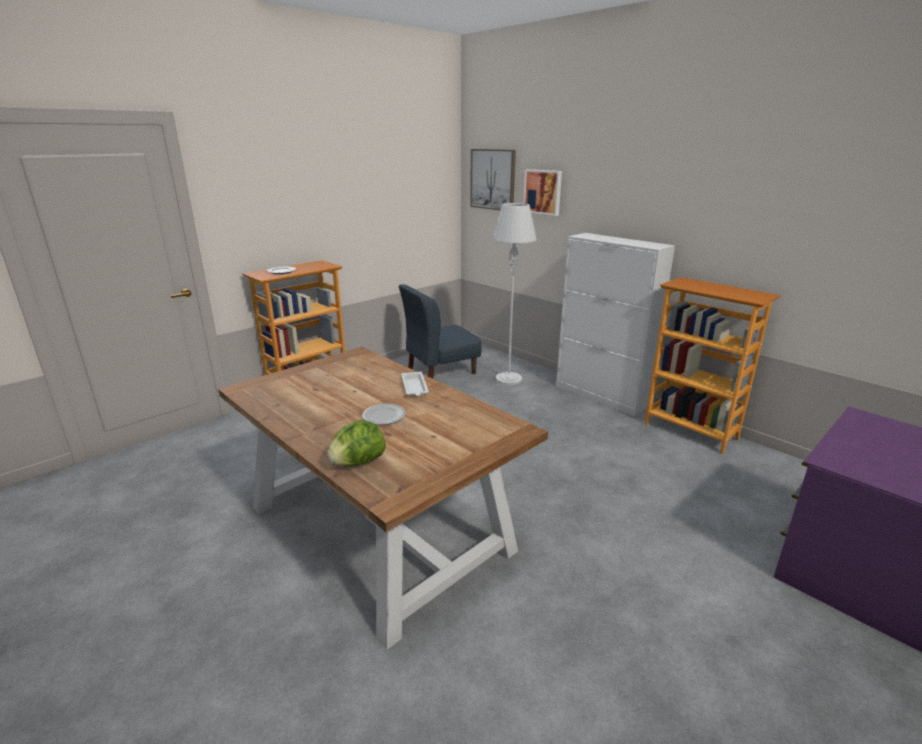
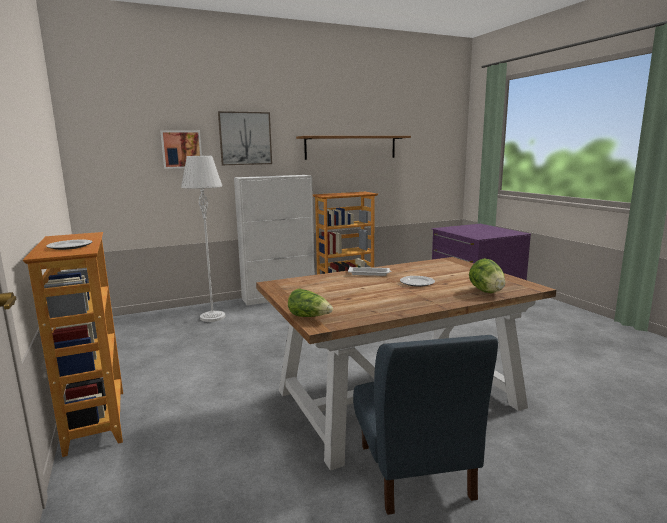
camera: 70 degrees left, 10 degrees down
(261, 382) = (309, 317): none -> lettuce
(440, 370) = (150, 339): blue chair -> blue chair (414, 471)
(493, 179) = (114, 142): picture -> picture (245, 138)
(773, 212) = (351, 147): none -> shelf

